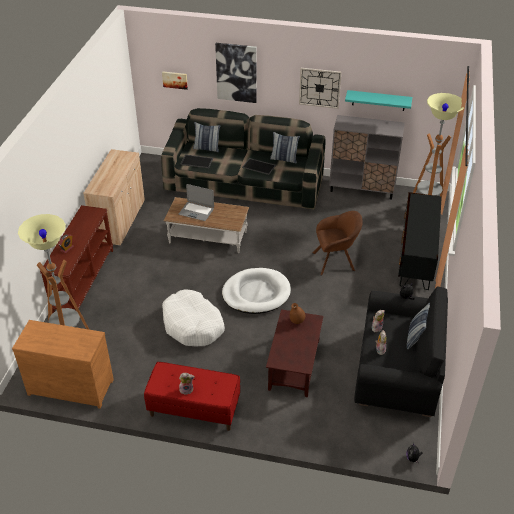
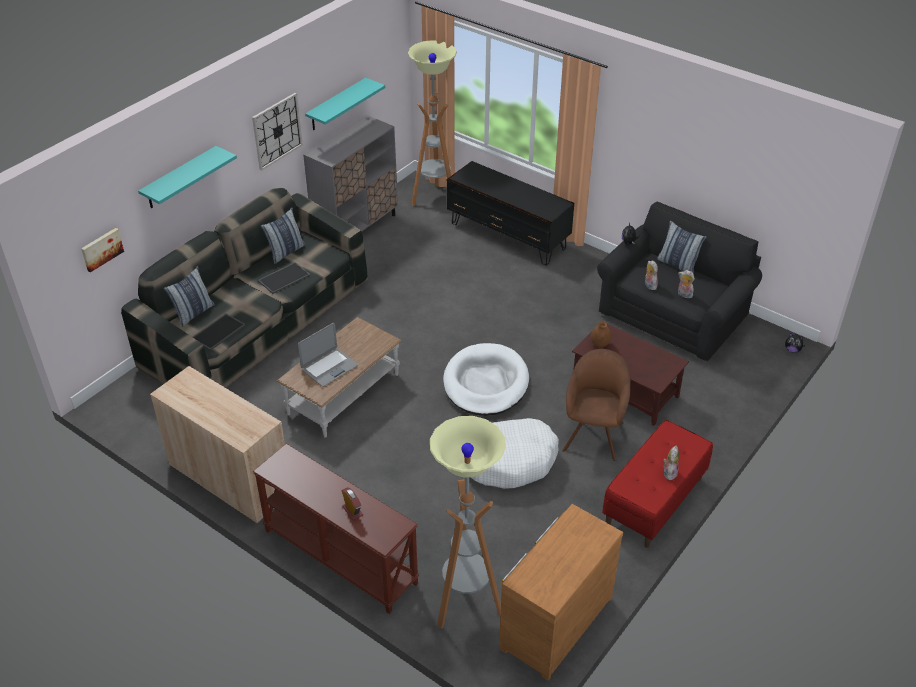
camera: 65 degrees left, 0 degrees up
(236, 72) = (180, 178): picture -> turquoise shelf
(336, 261) = (473, 297): brown armchair -> brown armchair (594, 433)

